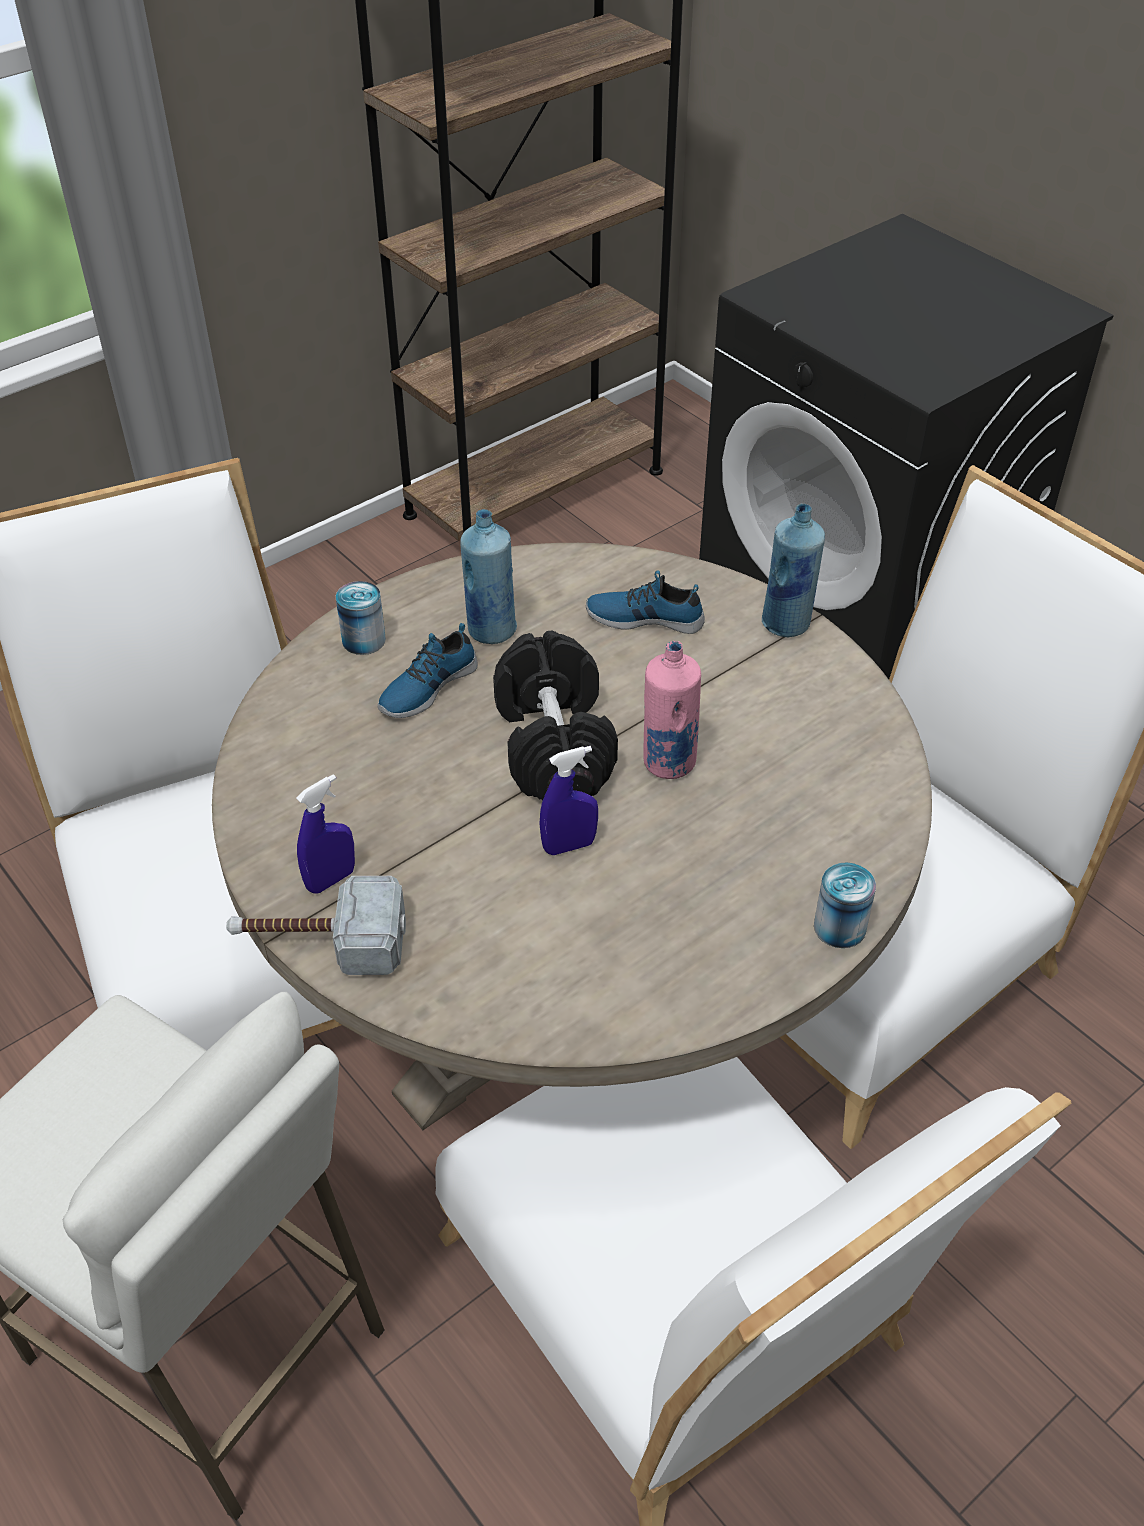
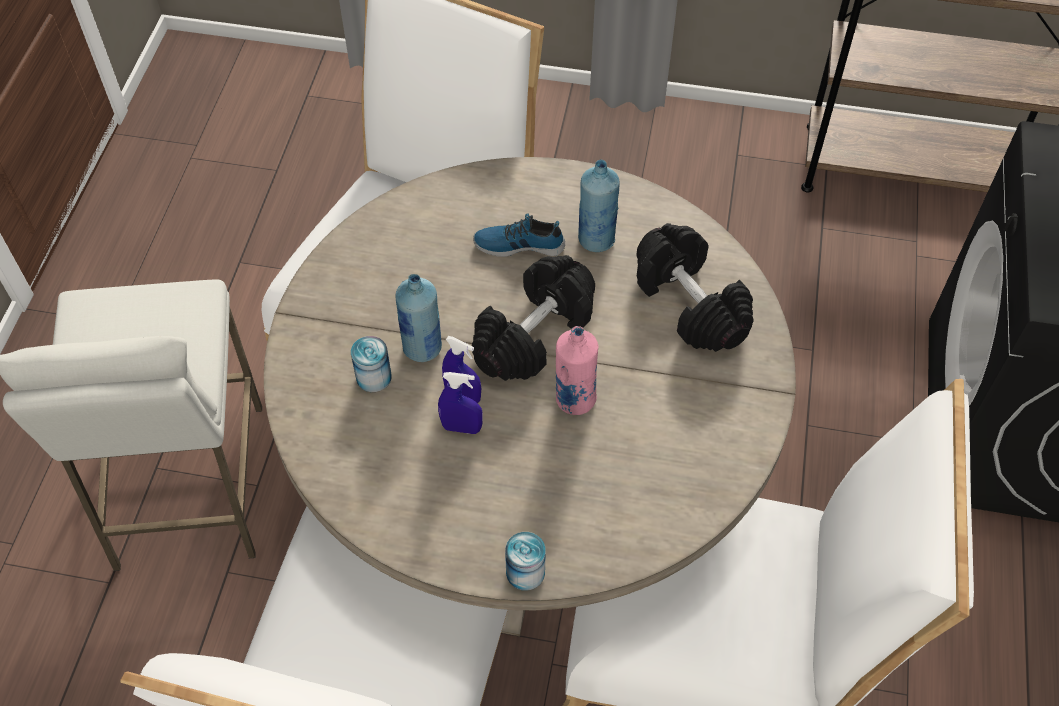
camera: 50 degrees right, 10 degrees up
(319, 941) = (295, 334): hammer -> none
(331, 879) = (340, 307): blue spray bottle -> blue spray bottle (461, 428)
(363, 640) = (526, 189): can -> can (373, 377)
(645, 617) = (689, 304): shoe -> black dumbbell
(786, 624) = (763, 381): blue bottle -> blue bottle (422, 348)

